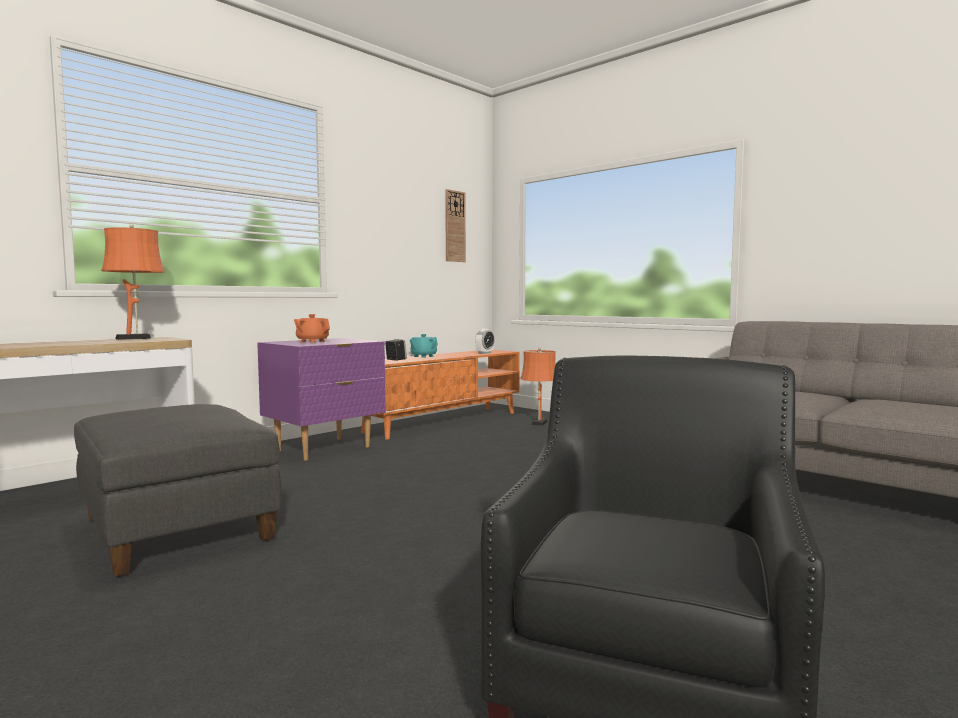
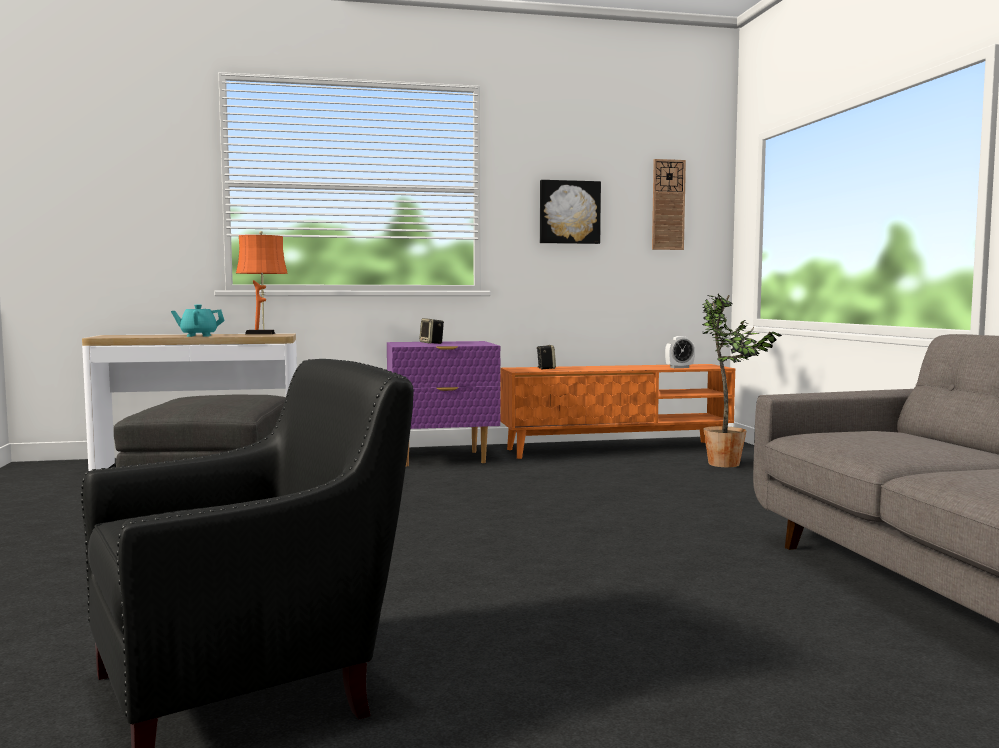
camera: 35 degrees right, 0 degrees up
(312, 341) = (432, 343): orange teapot -> speaker
(391, 227) = (569, 212): none -> picture
(423, 356) = (590, 367): turquoise teapot -> turquoise teapot (198, 336)
(538, 423) = (727, 465): orange table lamp -> potted plant

